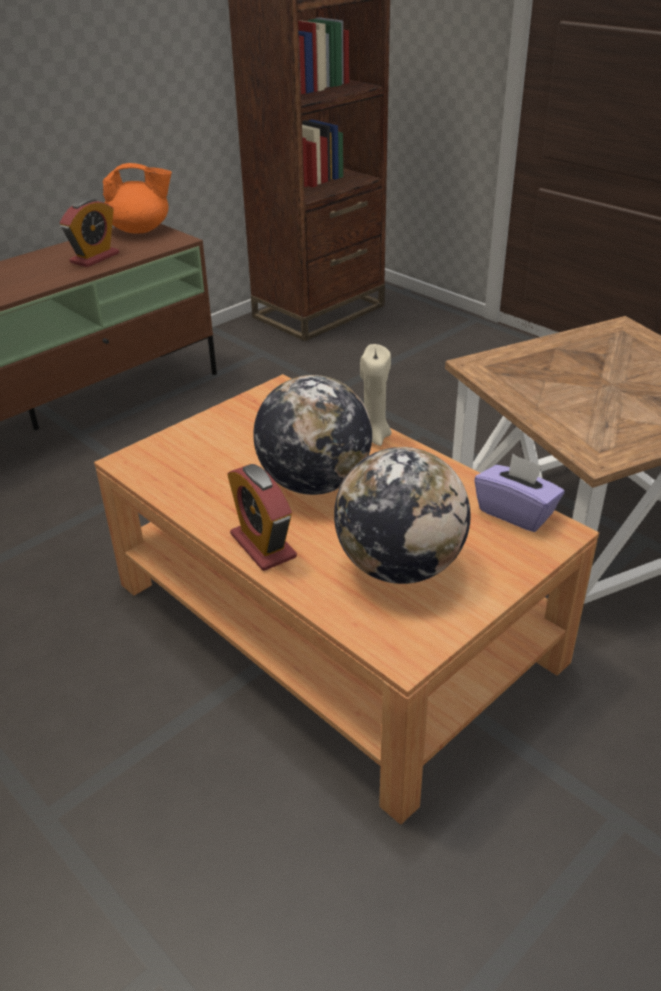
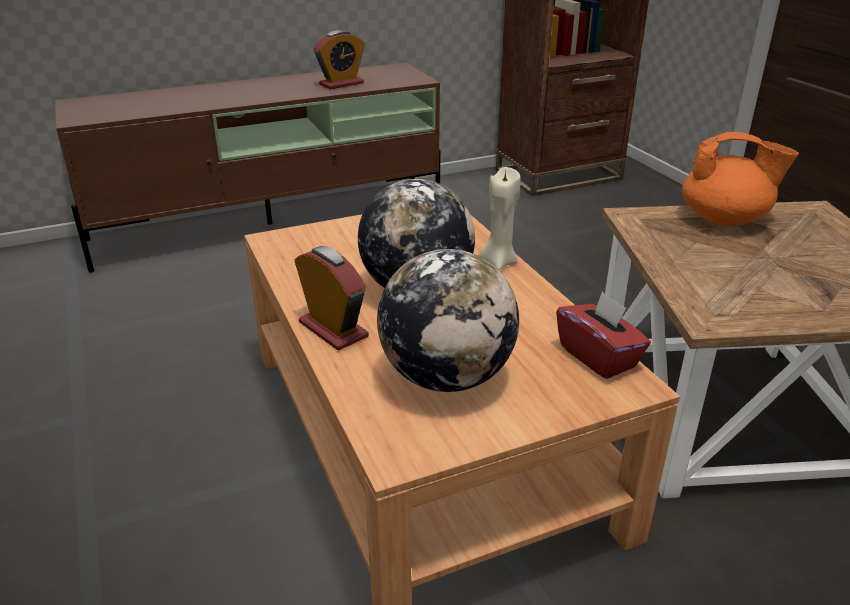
camera: 20 degrees right, 5 degrees down
(141, 230) = (394, 70): orange teapot -> orange teapot (725, 219)
(263, 546) = (333, 329): alarm clock -> alarm clock turned 150 degrees clockwise
(516, 512) = (598, 357): purple tissue box -> red tissue box

